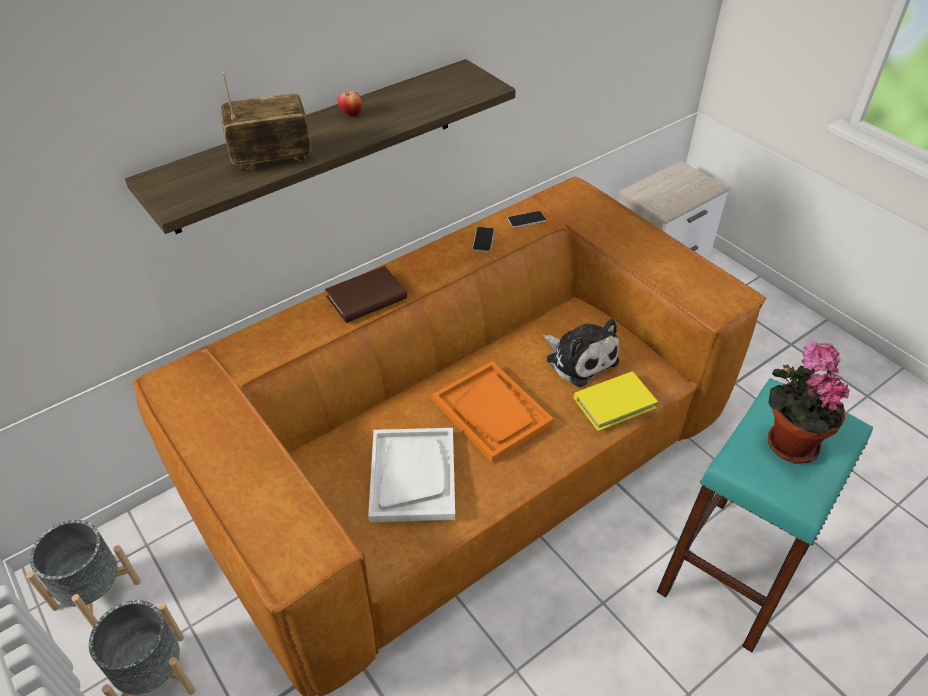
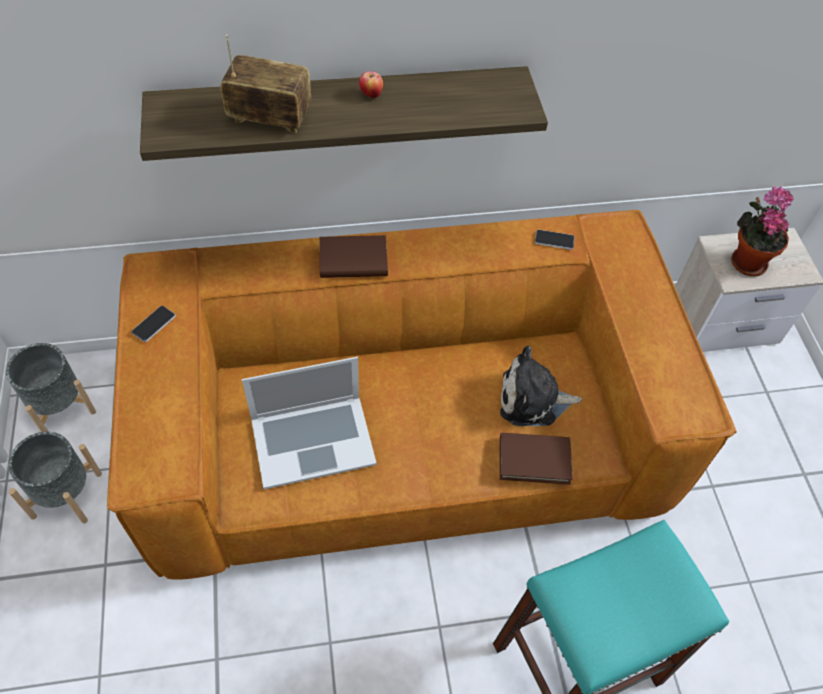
camera: 25 degrees right, 10 degrees up
(412, 475) = (312, 440): white tray -> laptop
(483, 240) = (497, 244): phone -> phone (154, 324)
(492, 412) = (417, 415): orange tray -> none
(579, 358) = (533, 400): plush toy -> plush toy turned 105 degrees clockwise
(614, 403) = (534, 460): yellow book -> brown book
(787, 442) = (628, 591): potted plant -> potted plant (746, 260)

